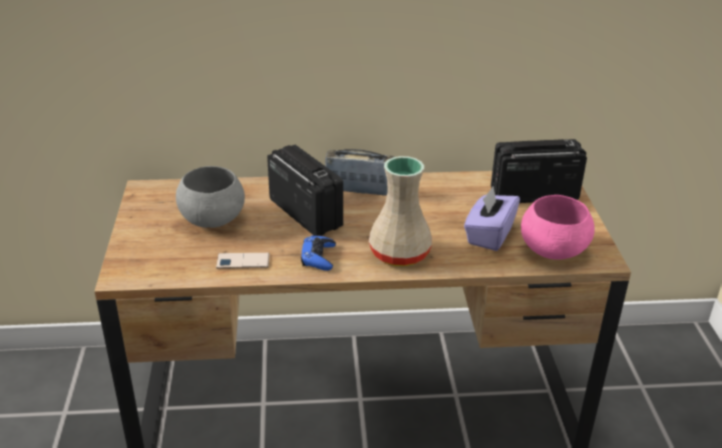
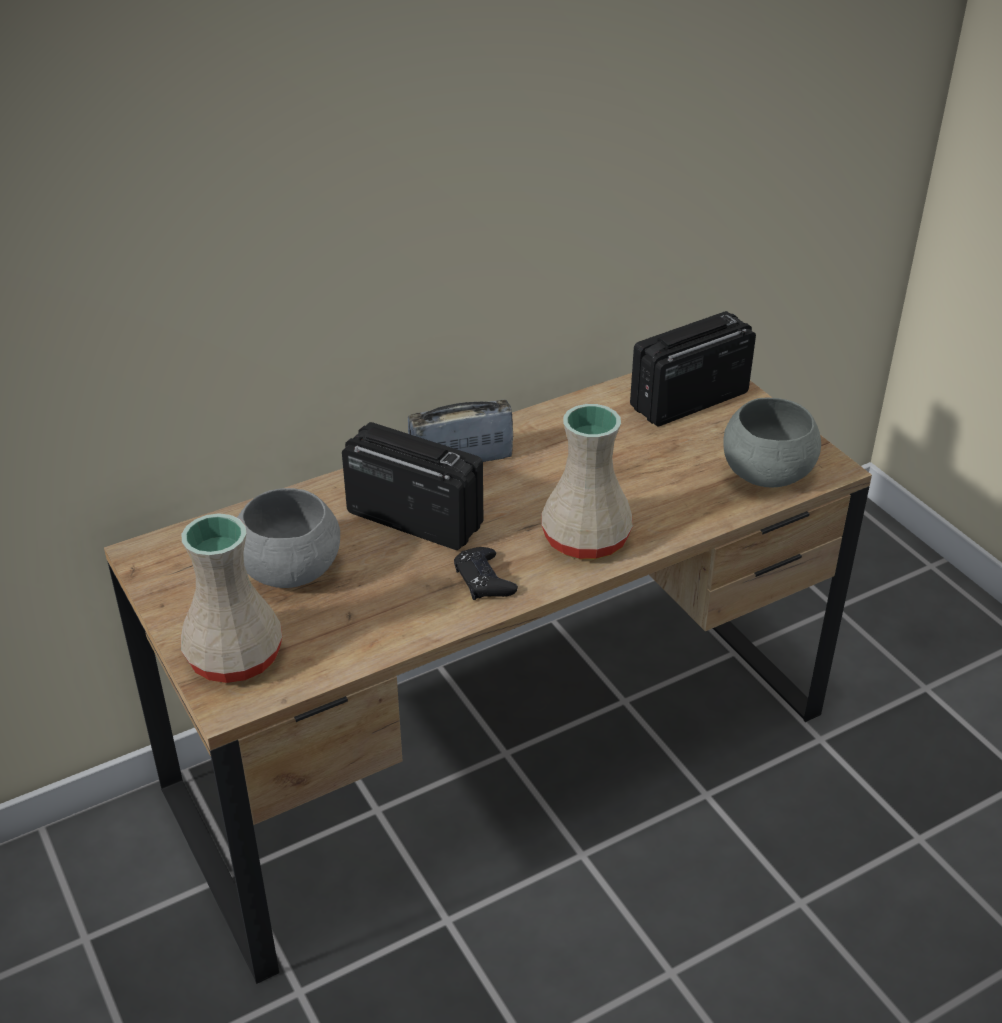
camera: 25 degrees left, 5 degrees up
(145, 254) = (235, 656): none -> beige vase
(243, 261) = (386, 620): phone -> none
(318, 257) = (484, 579): blue game controller -> black game controller
(489, 235) = (676, 476): purple tissue box -> none
(552, 250) = (765, 474): pink bowl -> grey bowl

